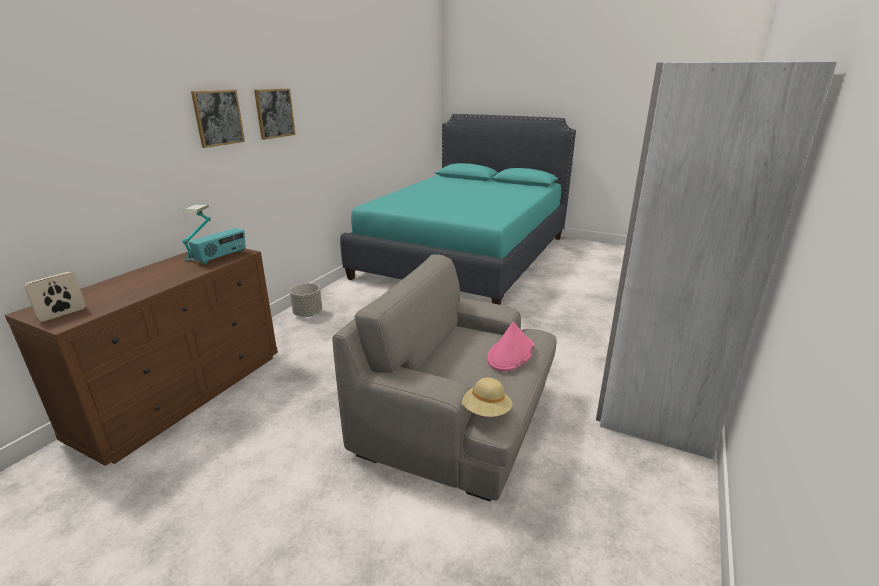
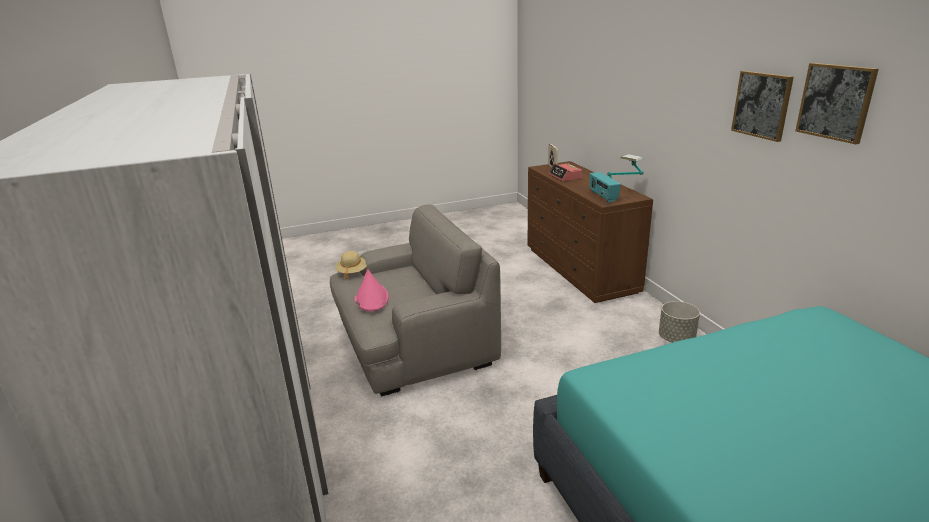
camera: 135 degrees right, 0 degrees up
(130, 292) = (565, 176): none -> alarm clock
(218, 118) = (698, 92): picture -> picture (835, 102)

